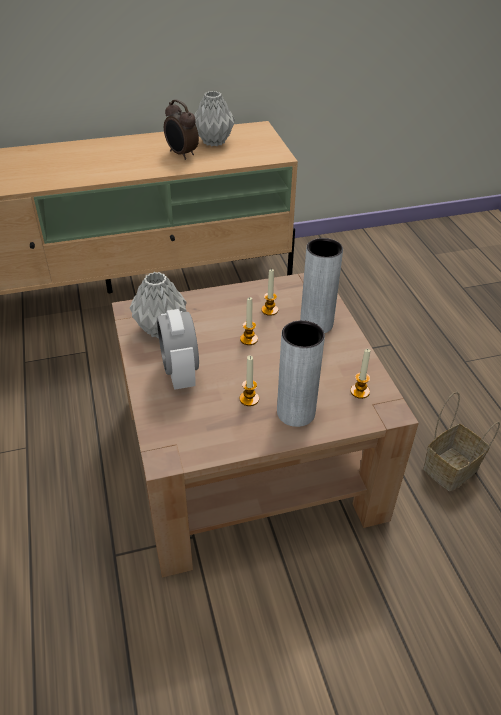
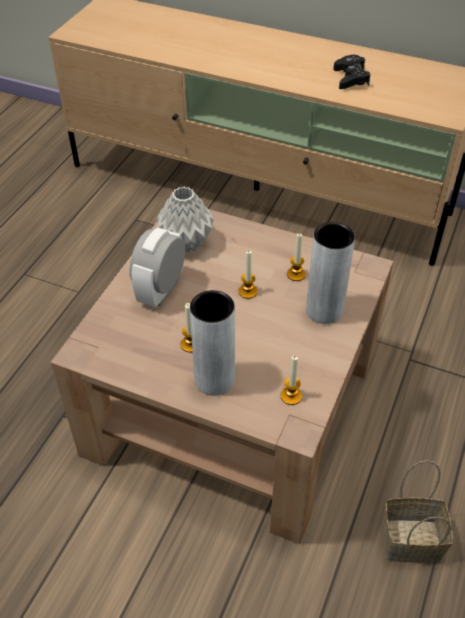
camera: 40 degrees right, 5 degrees up
(181, 154) = (351, 78): alarm clock -> black game controller
(213, 142) = (397, 76): grey vase -> none

